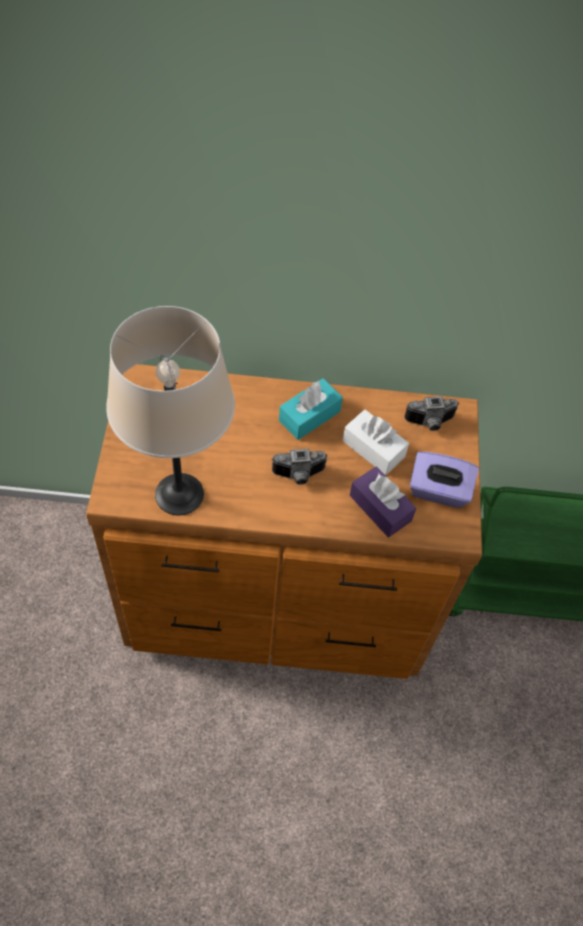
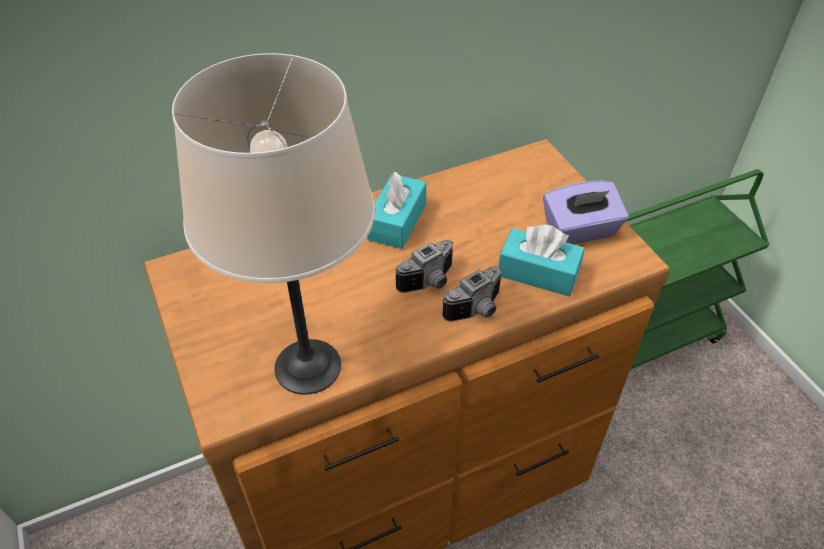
camera: 25 degrees left, 10 degrees down
(373, 449) = (486, 222): white tissue box -> none
(380, 508) = (538, 273): purple tissue box -> turquoise tissue box
(430, 423) = (521, 176): camera -> camera (478, 310)

